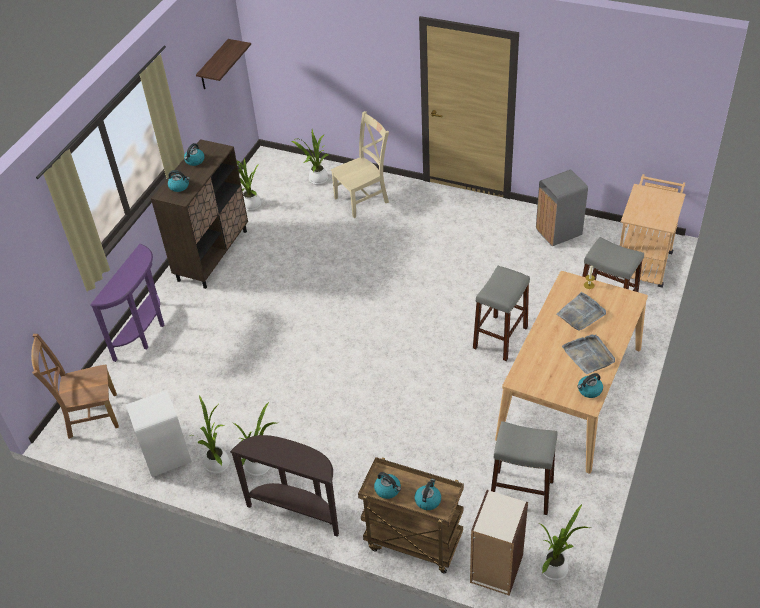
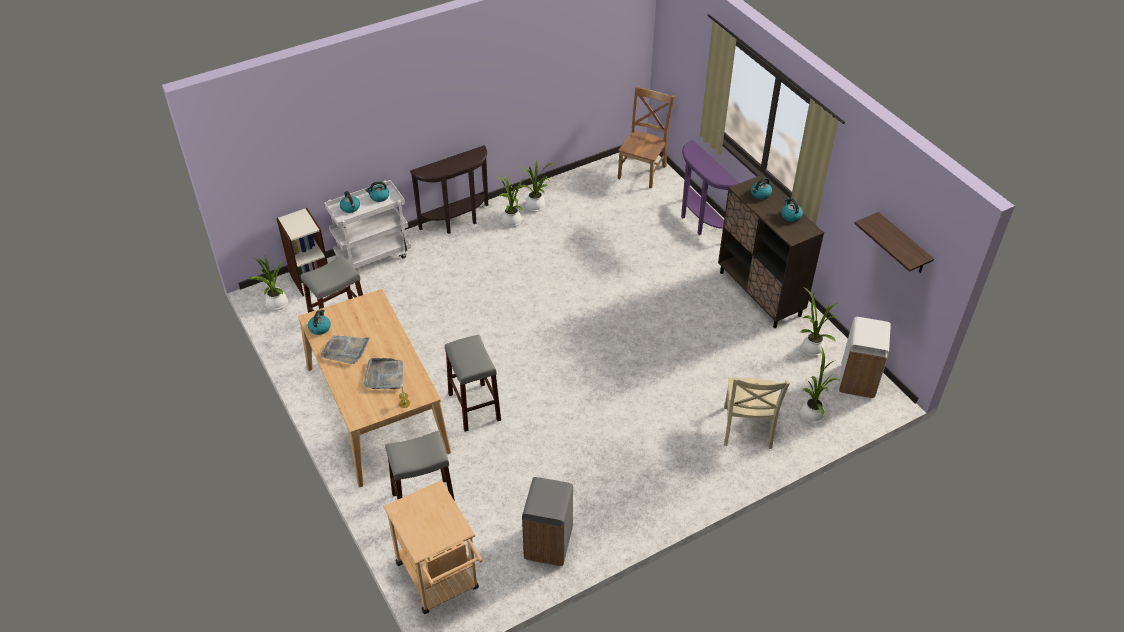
camera: 125 degrees right, 0 degrees up
(167, 457) = (566, 188): white trash can -> white trash can (856, 381)
(412, 542) = (373, 256): brown cart -> white cart

